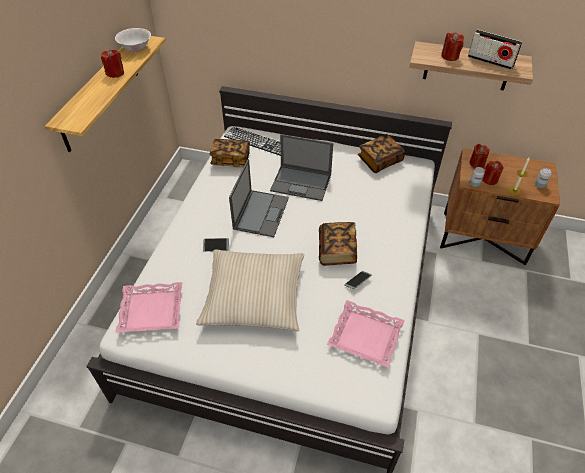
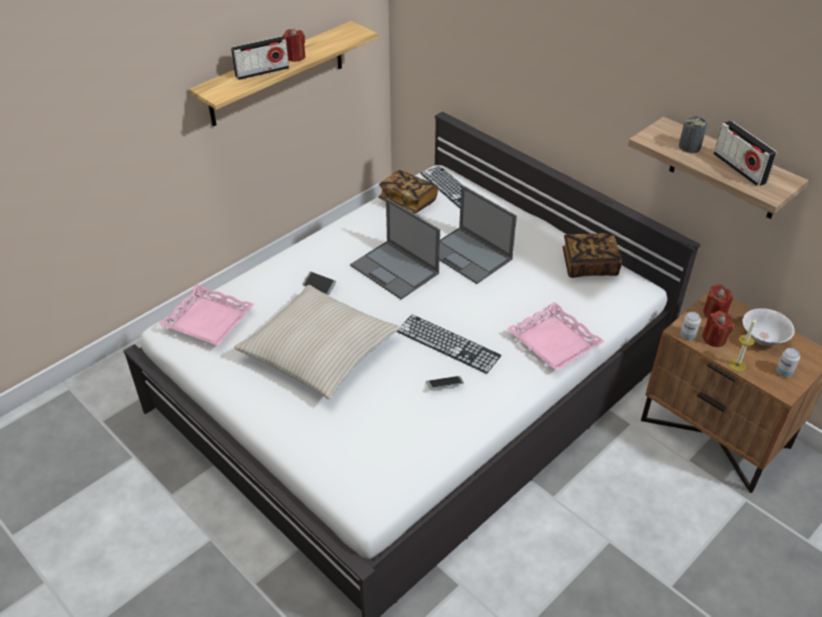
camera: 30 degrees right, 5 degrees down
(98, 93) = (262, 72): none -> radio
(136, 48) = (337, 36): white bowl -> white bowl (763, 338)
(261, 212) = (395, 270): laptop -> laptop turned 90 degrees clockwise
(337, 251) = (448, 343): book -> keyboard
(365, 336) = (404, 443): pink tray -> pink tray (553, 342)
(450, 56) = (689, 147): red candle -> can

